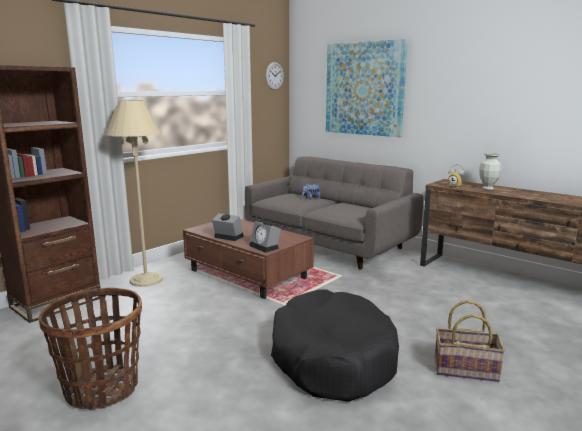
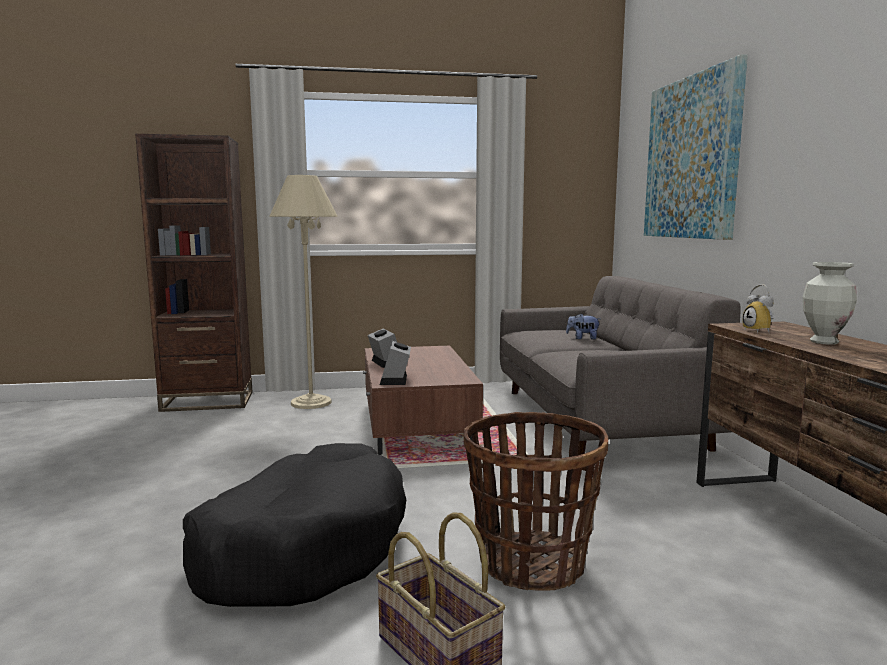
camera: 40 degrees right, 5 degrees down
(101, 389) = (80, 482): basket -> basket (530, 563)
(274, 76) = (584, 152): wall clock -> none

